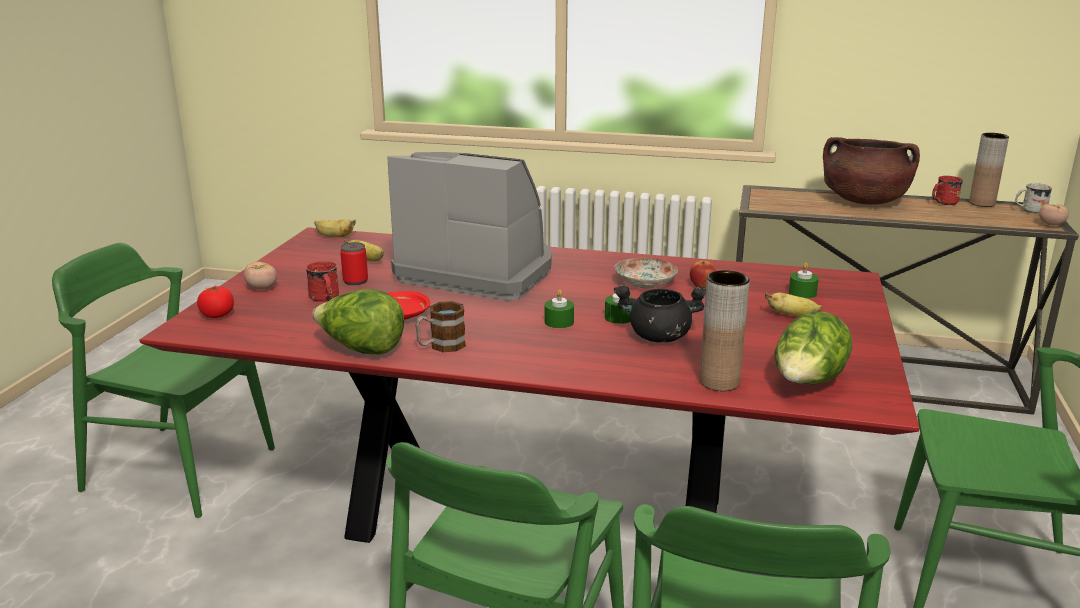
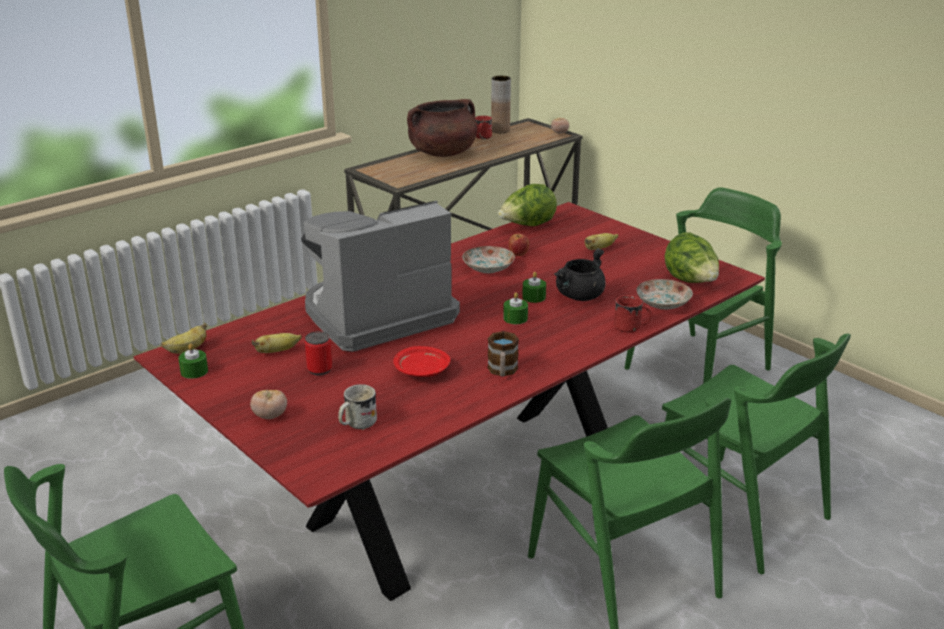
camera: 55 degrees left, 5 degrees up
(217, 315) = (305, 452): tomato -> none
(325, 299) = (341, 393): red mug -> red mug (631, 327)
(361, 350) = (469, 404): lettuce -> lettuce (527, 226)
(719, 382) = (662, 303): brown vase -> plate
(802, 293) = (570, 232): green candle -> green candle (194, 371)
(1029, 210) = (530, 126): white mug -> white mug (356, 424)

